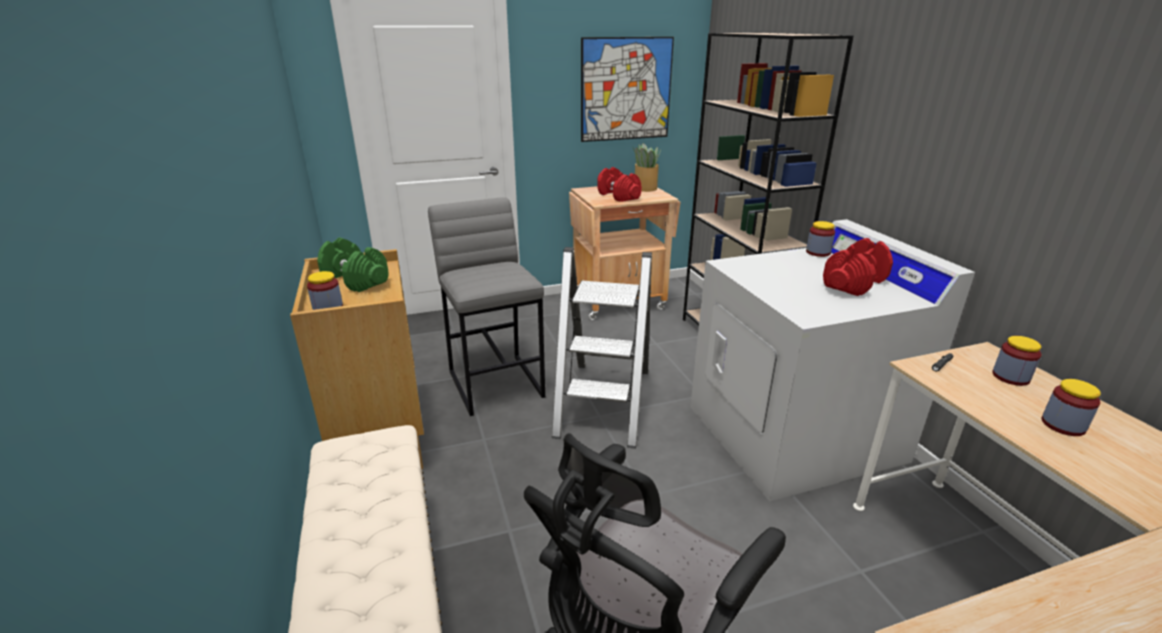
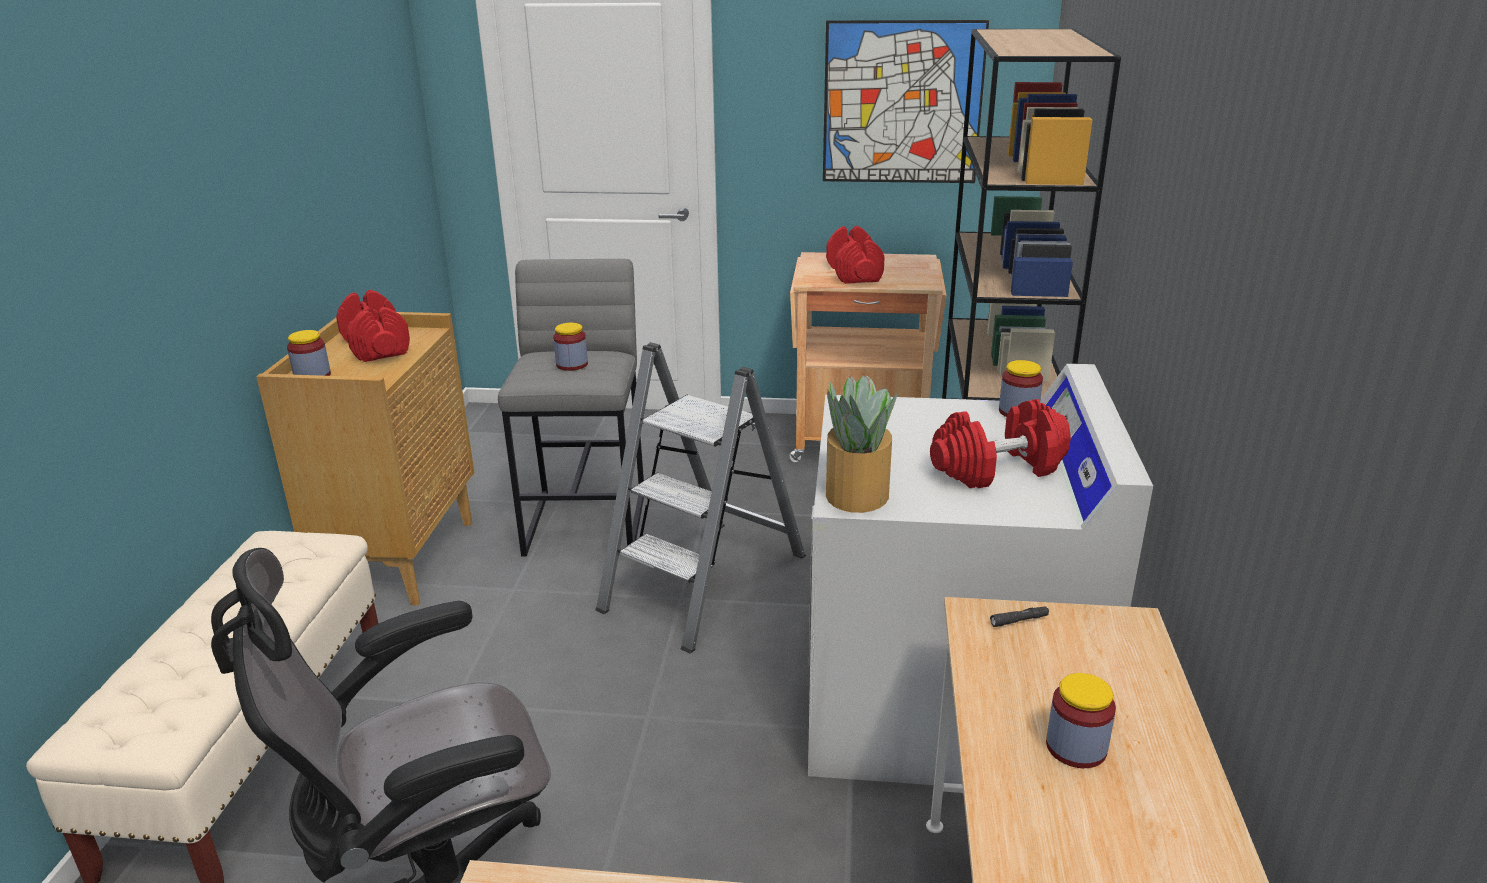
camera: 25 degrees right, 0 degrees up
(354, 280) = (375, 346): green dumbbell -> red dumbbell
(645, 188) = (914, 265): potted plant -> potted plant (856, 495)
(1010, 377) = (1105, 665): jar -> jar (572, 364)

